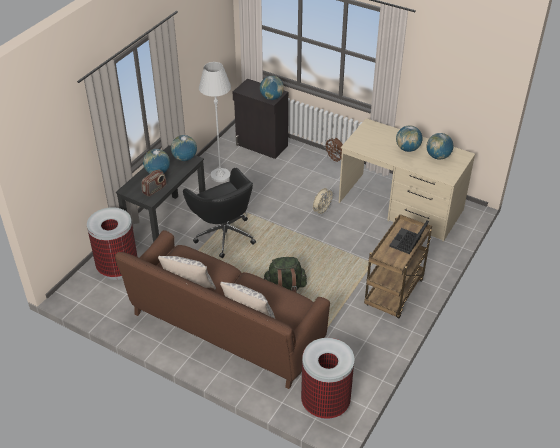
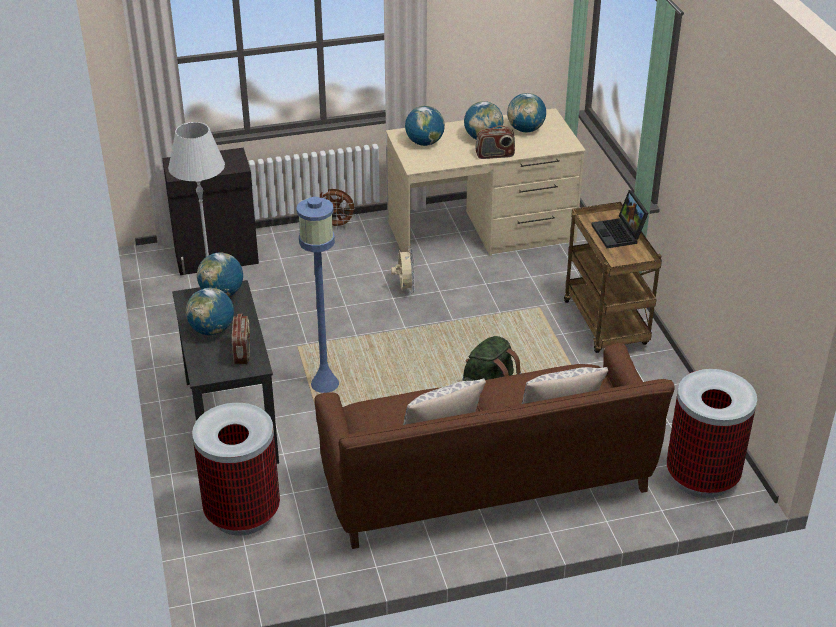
camera: 45 degrees left, 5 degrees down
(224, 234) = (325, 384): black office chair -> blue floor lamp
(271, 98) = (234, 164): globe -> globe (424, 143)
(399, 161) = (495, 155): none -> radio

